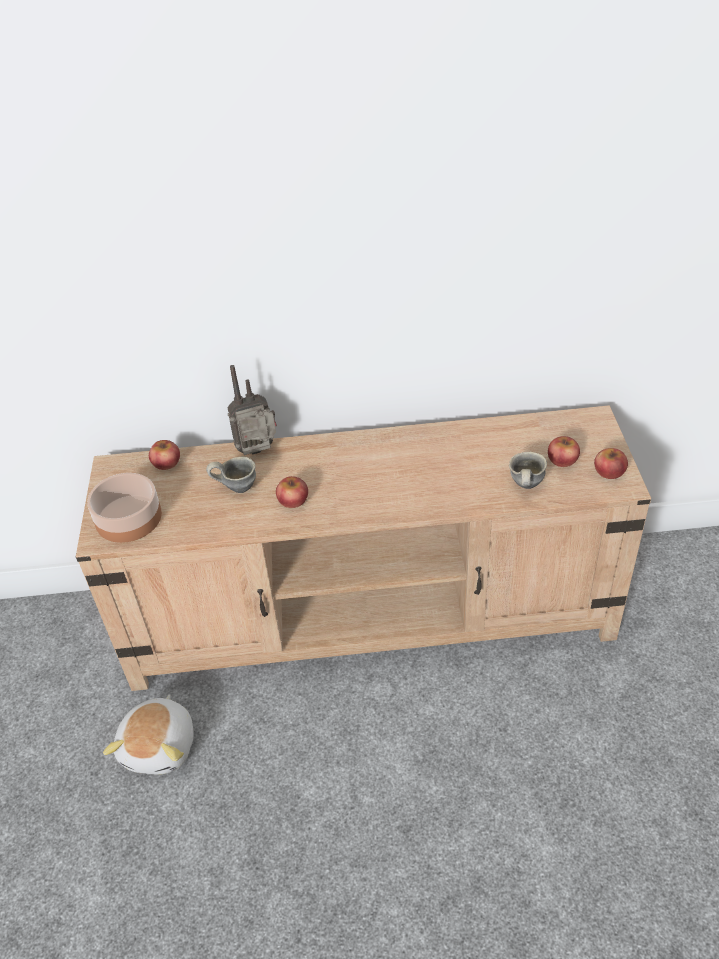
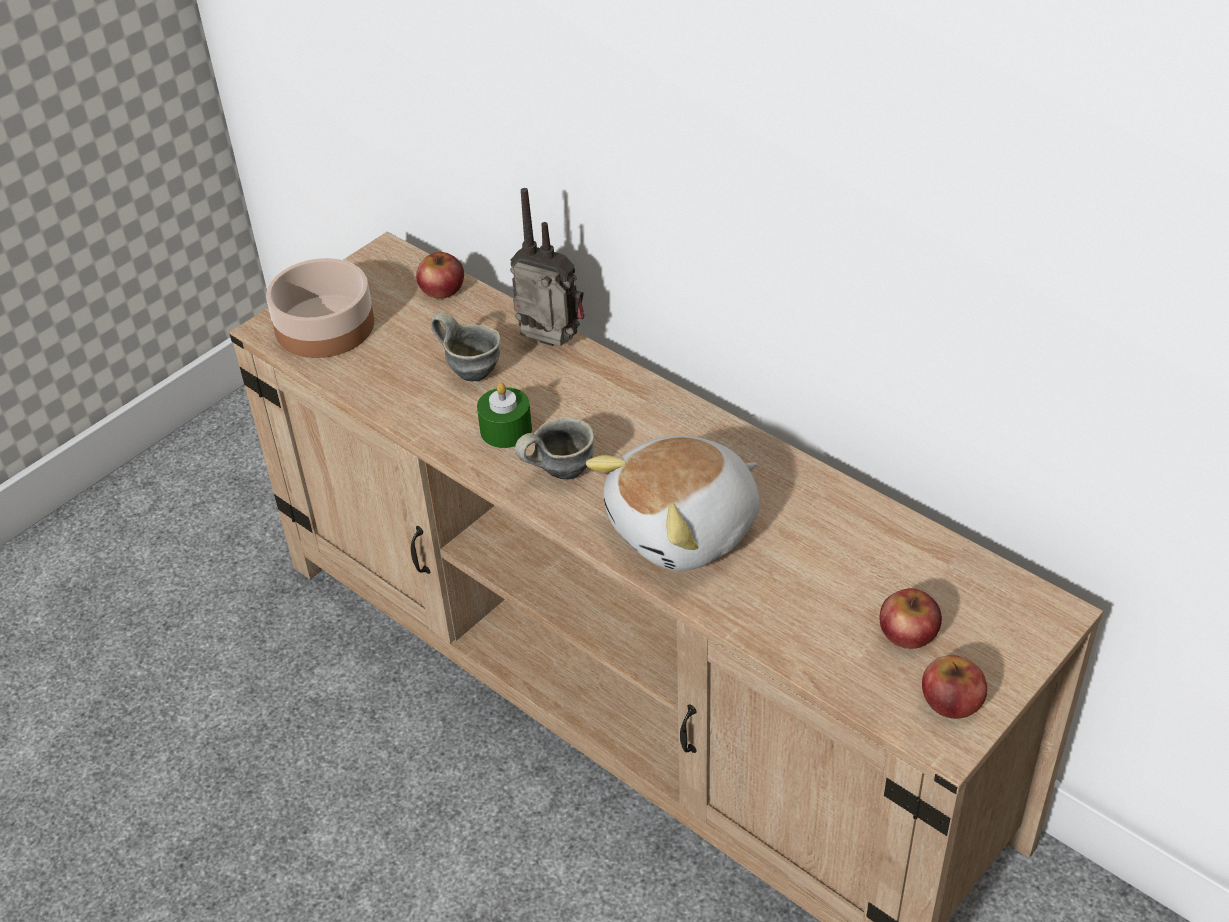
camera: 45 degrees right, 0 degrees up
(161, 746) = (250, 652): plush toy -> plush toy (686, 529)
(293, 500) = (506, 430): apple -> green candle
(524, 486) = (801, 625): grey mug -> grey mug (558, 470)

